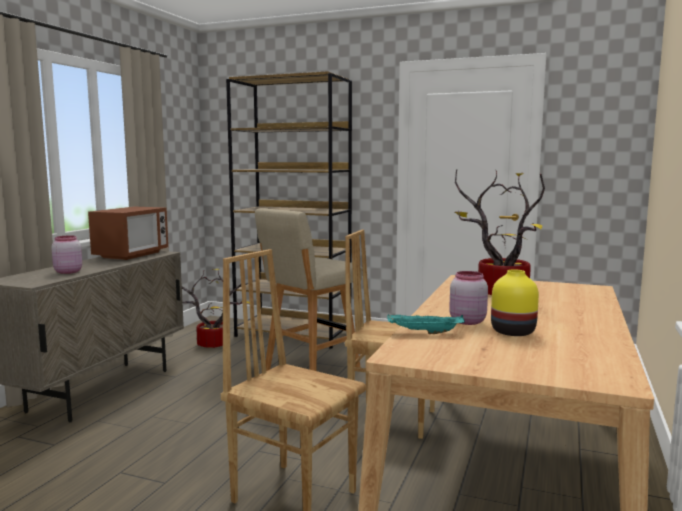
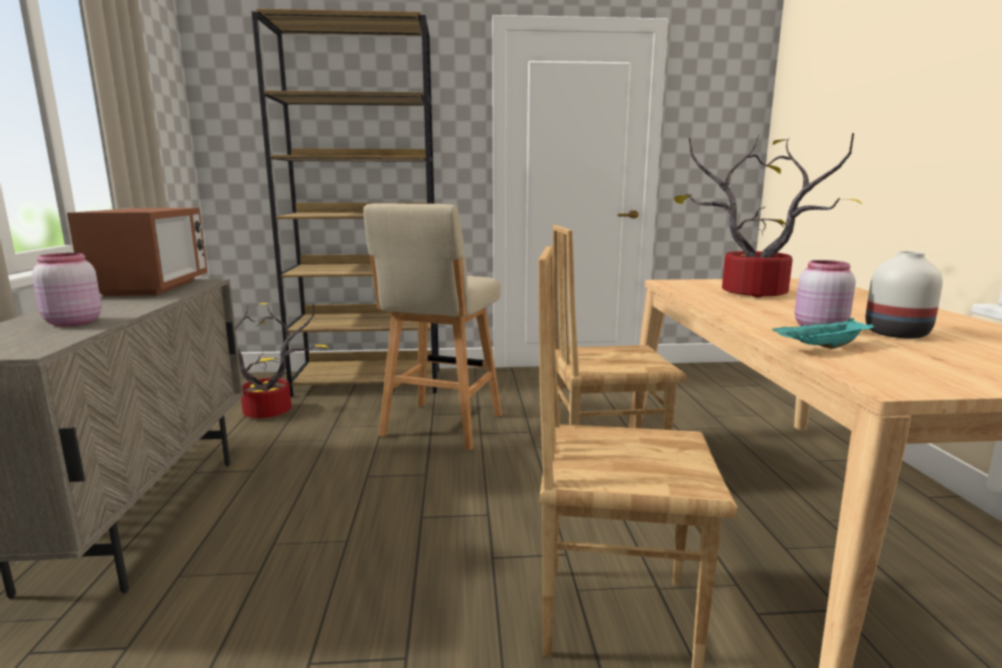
camera: 25 degrees left, 5 degrees up
(512, 331) = (894, 333): yellow vase -> white vase

